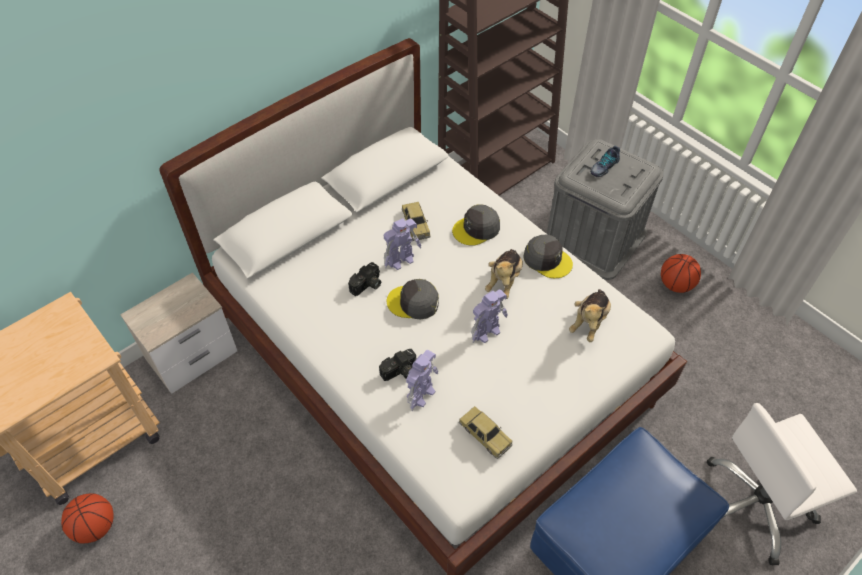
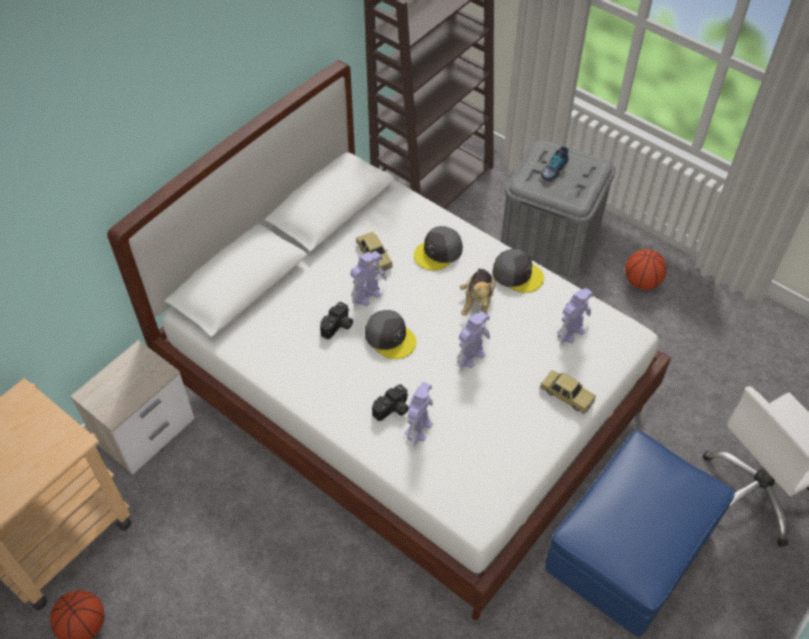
camera: 10 degrees left, 0 degrees up
(413, 302) = (390, 337): grey cap -> grey cap turned 135 degrees counterclockwise
(484, 435) = (491, 459): toy car -> toy car (566, 395)
(589, 322) = (571, 331): plush toy -> toy robot

